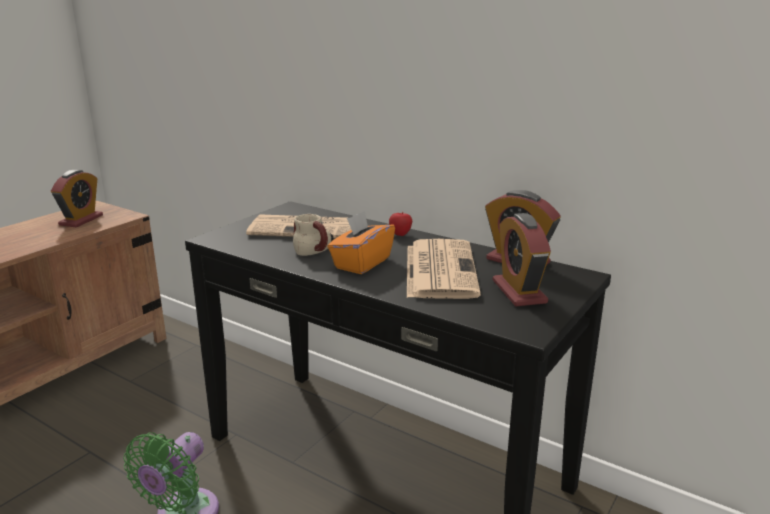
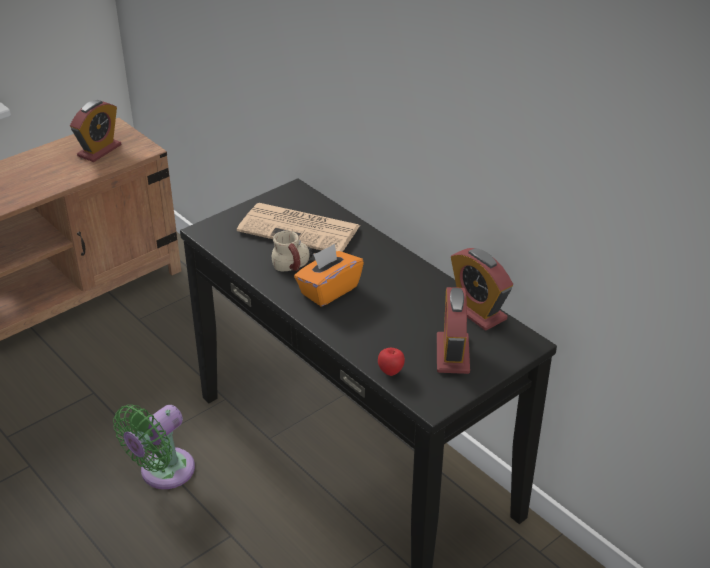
camera: 15 degrees right, 15 degrees up
(400, 235) = (384, 253): apple -> apple (391, 372)
(439, 269) = (396, 311): newspaper -> none

